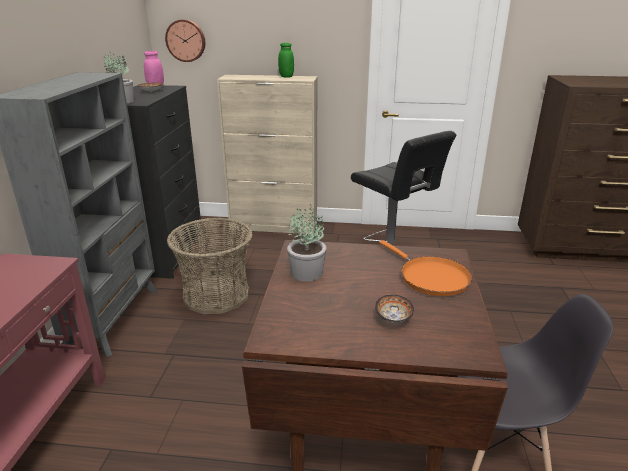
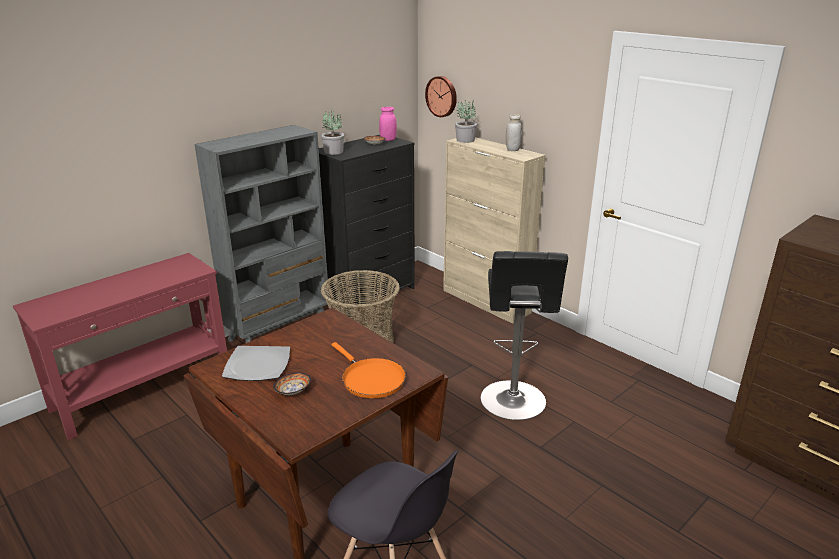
camera: 40 degrees right, 0 degrees up
(286, 77) = (512, 149): green jar -> white jar
(306, 272) = (301, 337): potted plant -> potted plant (465, 140)
(316, 314) = (257, 366): none -> plate
(430, 277) = (370, 379): orange frying pan -> orange frying pan turned 45 degrees counterclockwise

